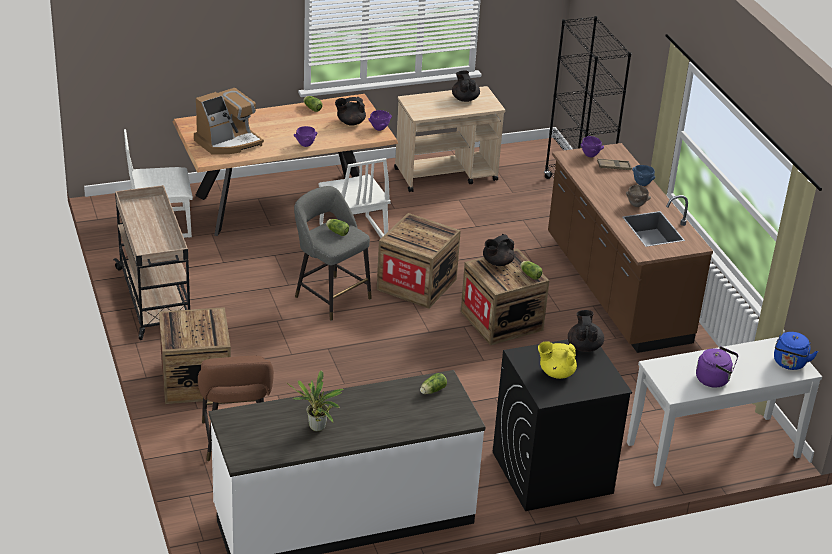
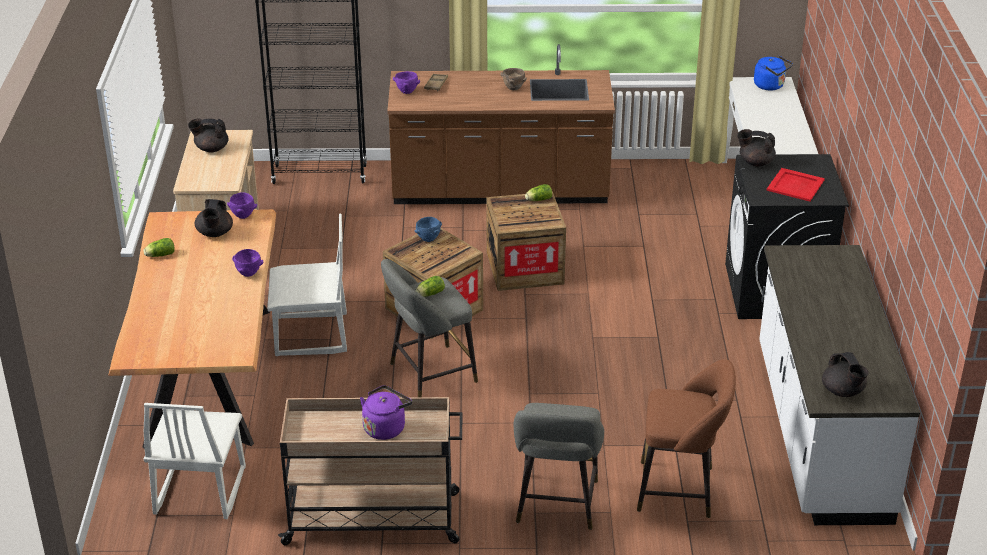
camera: 70 degrees left, 0 degrees up
(196, 380) = (556, 506): crate -> grey stool
(228, 142) = (205, 332): coffee machine -> none
(317, 429) = (851, 344): potted plant -> none
(432, 391) = (798, 264): lettuce -> none
(497, 262) = (508, 214): black teapot -> black teapot (843, 391)
(556, 373) = (795, 185): yellow teapot -> red tray
(642, 184) = (477, 77): blue bowl -> blue bowl (428, 239)
(714, 380) = (787, 124): purple kettle -> purple kettle (385, 427)

